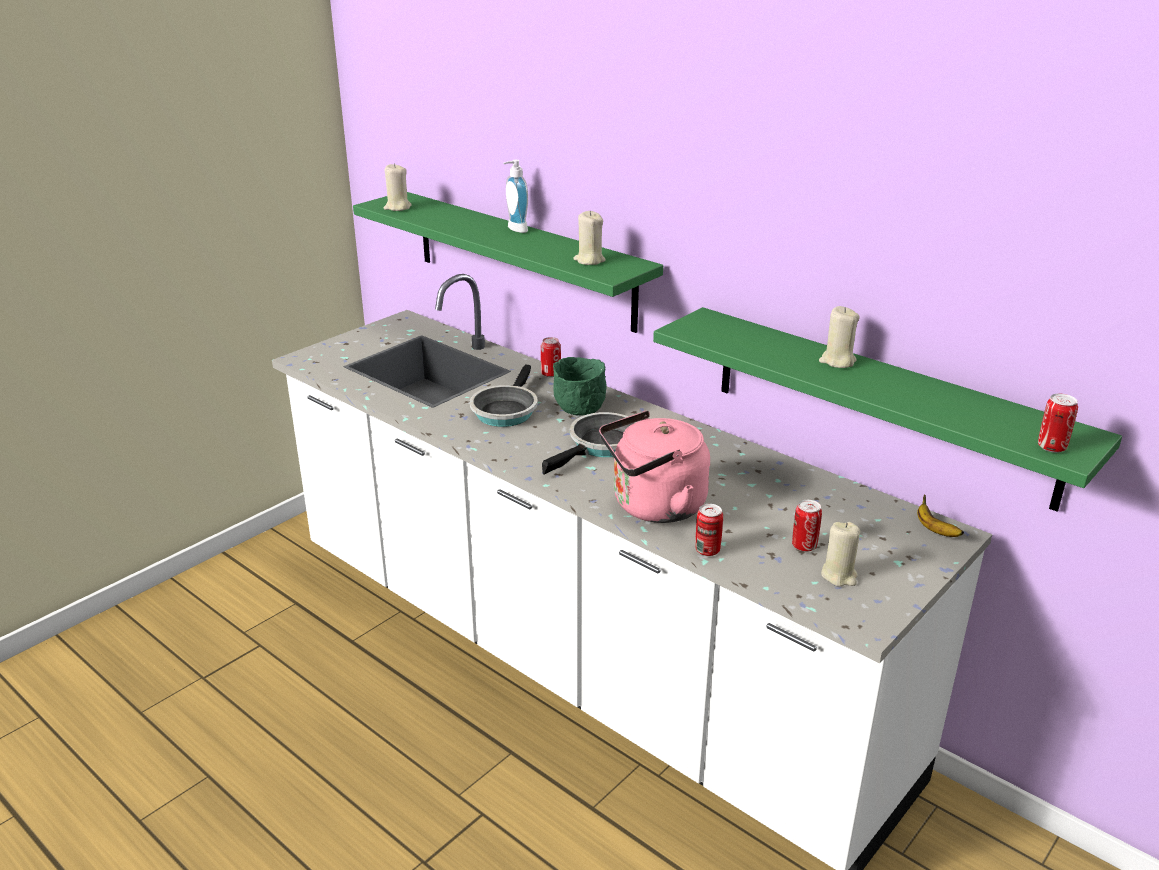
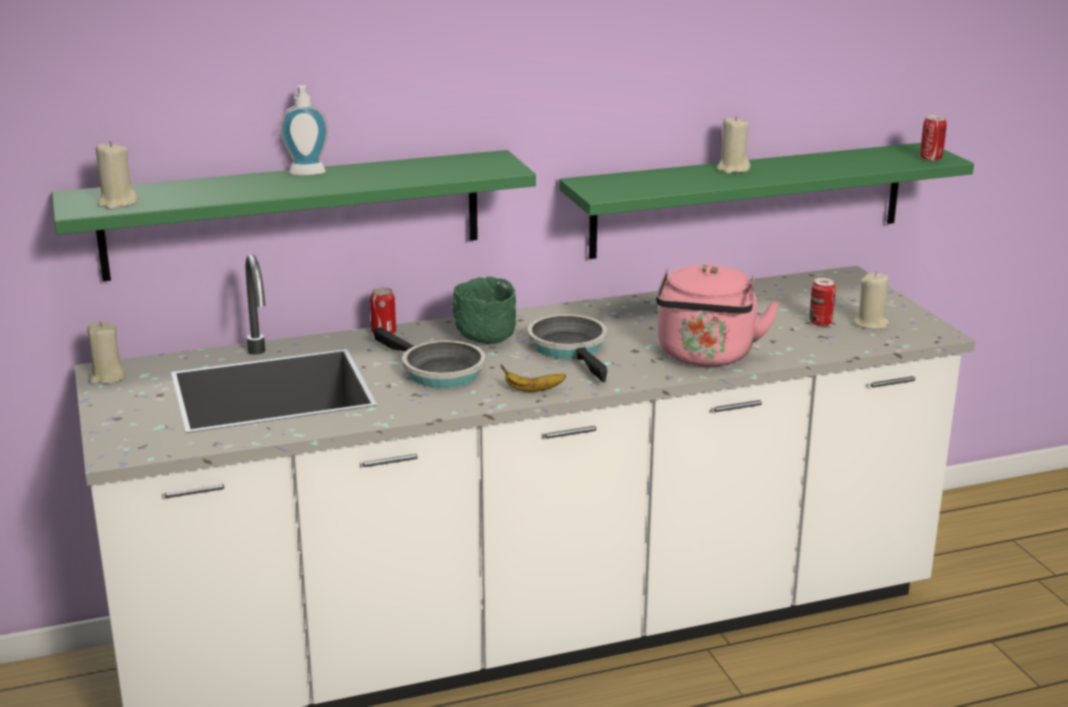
camera: 60 degrees left, 5 degrees down
(589, 260) = (454, 167): beige candle -> beige candle (107, 377)
(707, 550) = (795, 356): can -> none
(934, 530) = (836, 278): banana -> banana (532, 390)

